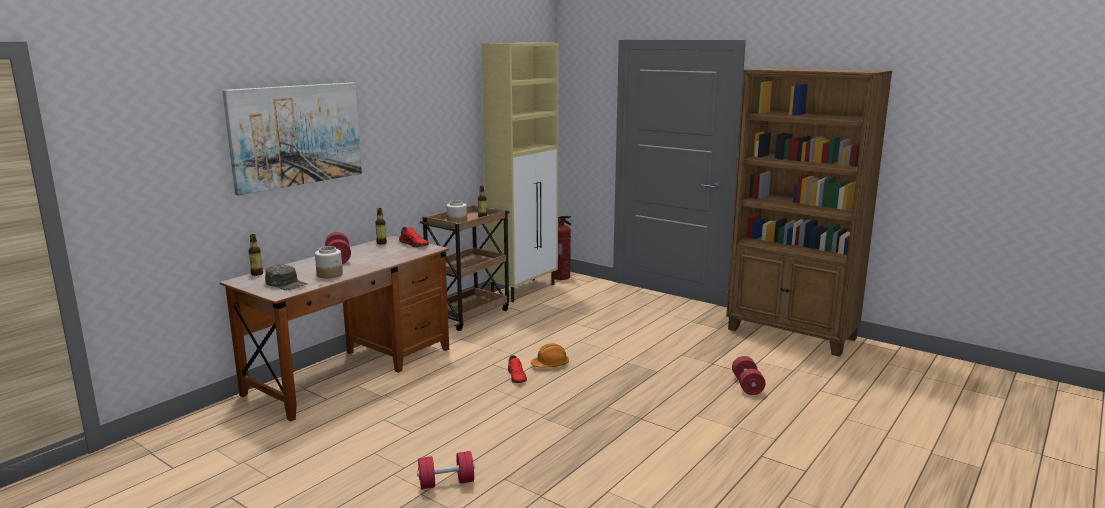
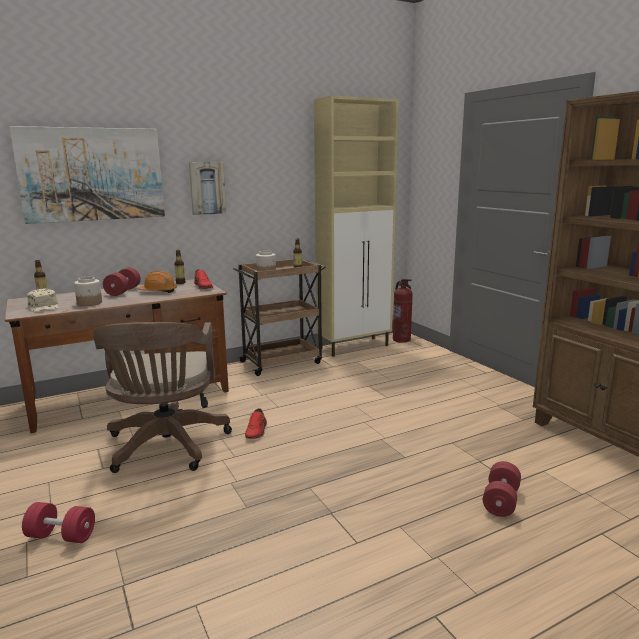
camera: 25 degrees right, 0 degrees up
(286, 284) = (44, 306): green cap -> beige cap
(395, 140) = (207, 188): none -> picture
(450, 405) = (166, 447): none -> brown office chair
(550, 365) = (301, 425): orange hard hat -> orange hard hat (158, 291)

